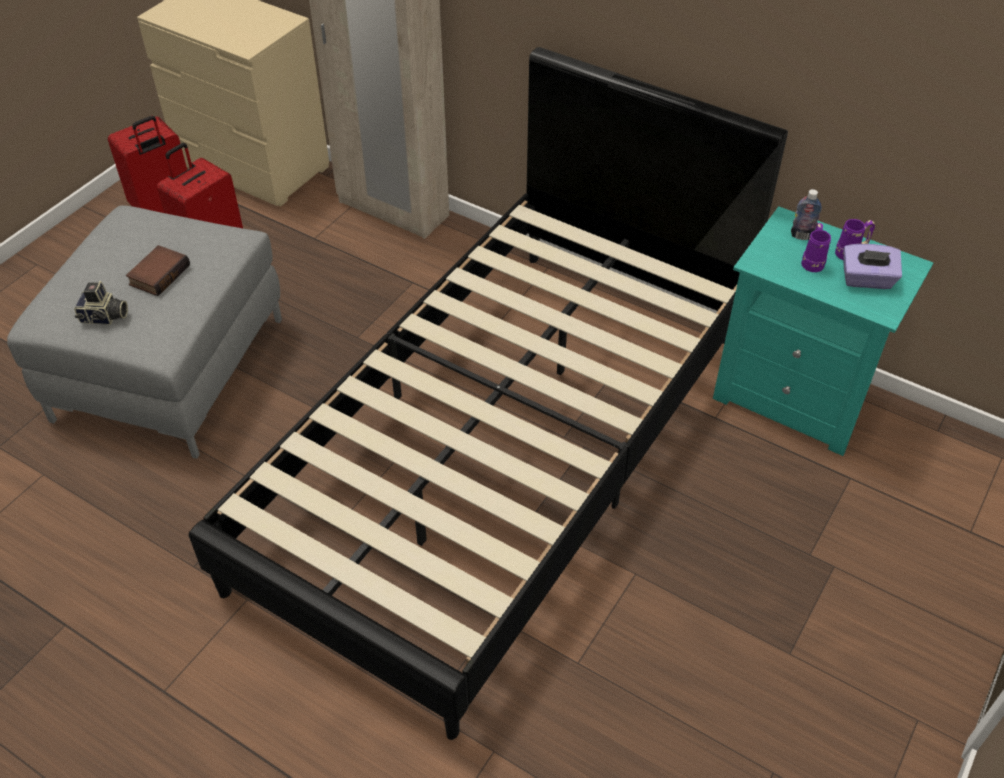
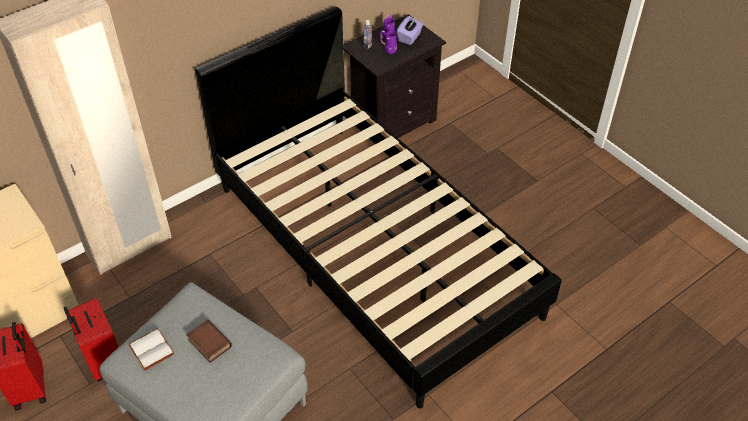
camera: 70 degrees left, 0 degrees up
(104, 317) = (236, 381): camera -> none
(138, 229) = (150, 350): none -> white book
(795, 397) = (391, 121): turquoise nightstand -> black nightstand

